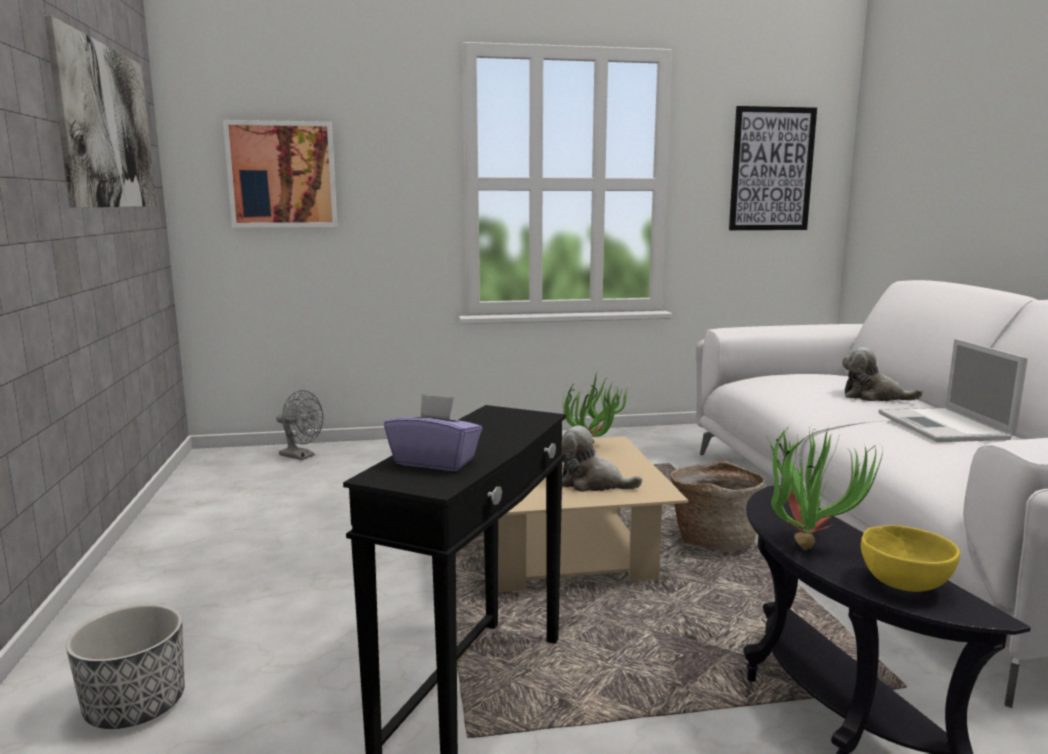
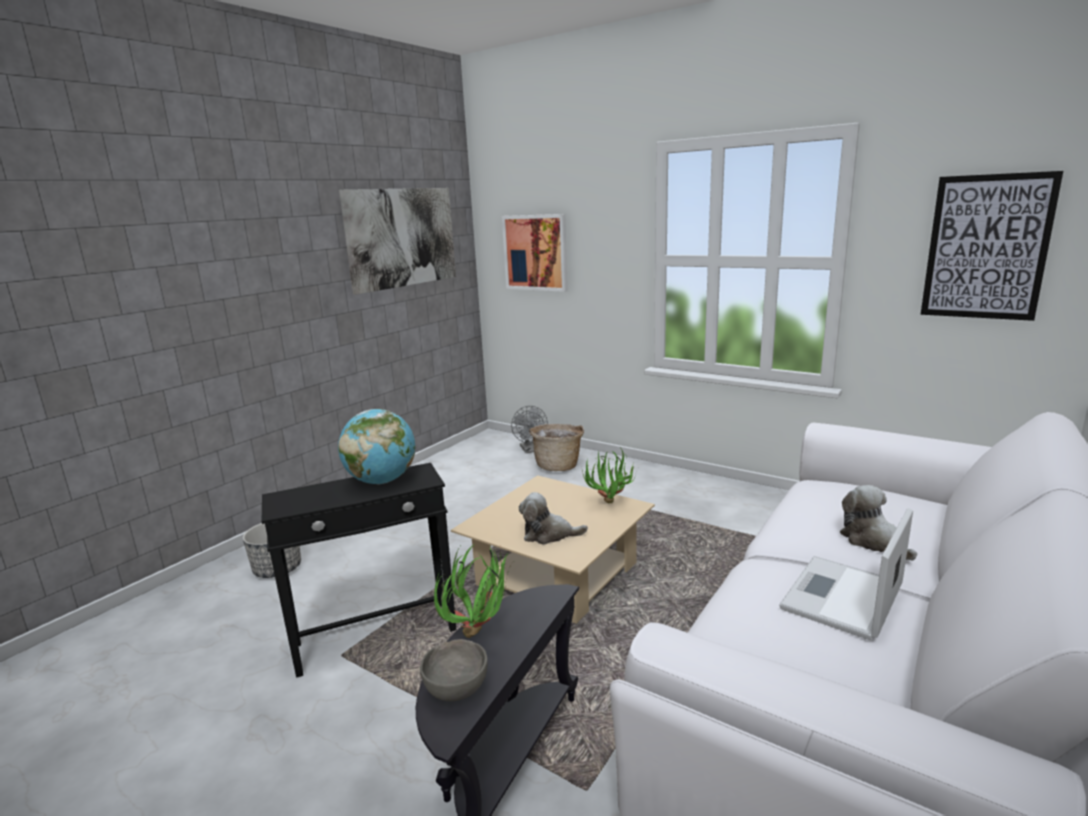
camera: 45 degrees right, 5 degrees up
(435, 461) = (312, 496): purple tissue box -> none
(483, 429) = (382, 481): none -> globe
(592, 483) = (549, 534): plush toy -> plush toy turned 60 degrees counterclockwise
(713, 539) = (671, 615): basket -> basket (558, 465)
(903, 584) = (457, 689): yellow bowl -> grey bowl

